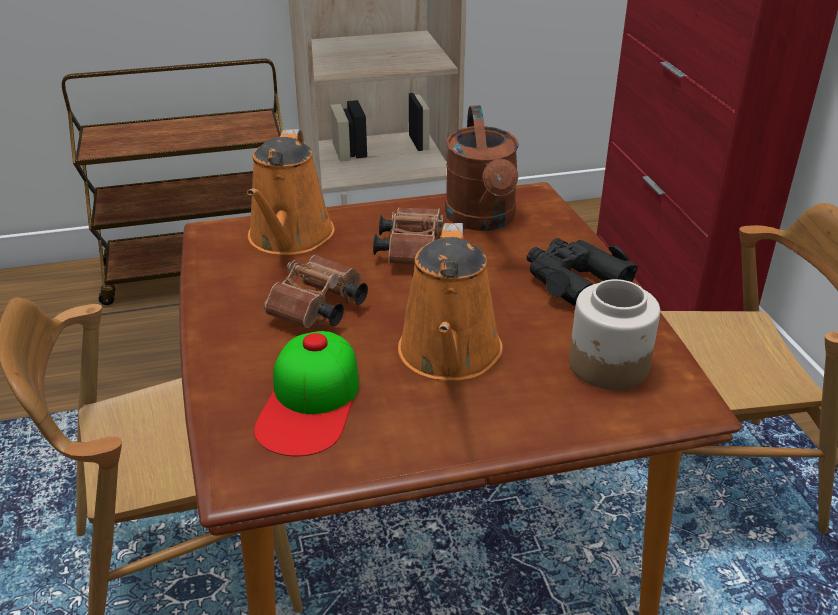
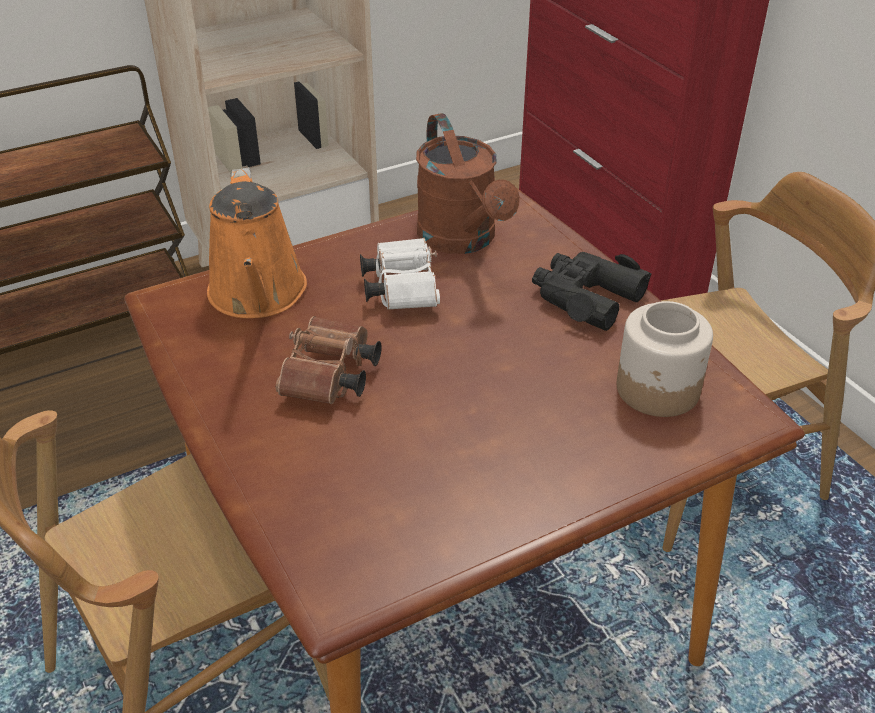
camera: 15 degrees left, 5 degrees up
(310, 402) = (370, 491): cap -> none
(411, 250) = (401, 288): brown binoculars -> white binoculars
(449, 356) = (494, 408): orange watering can -> none

